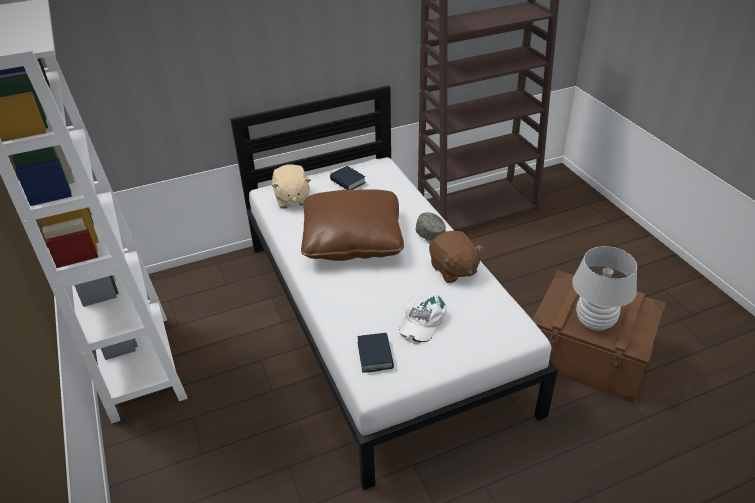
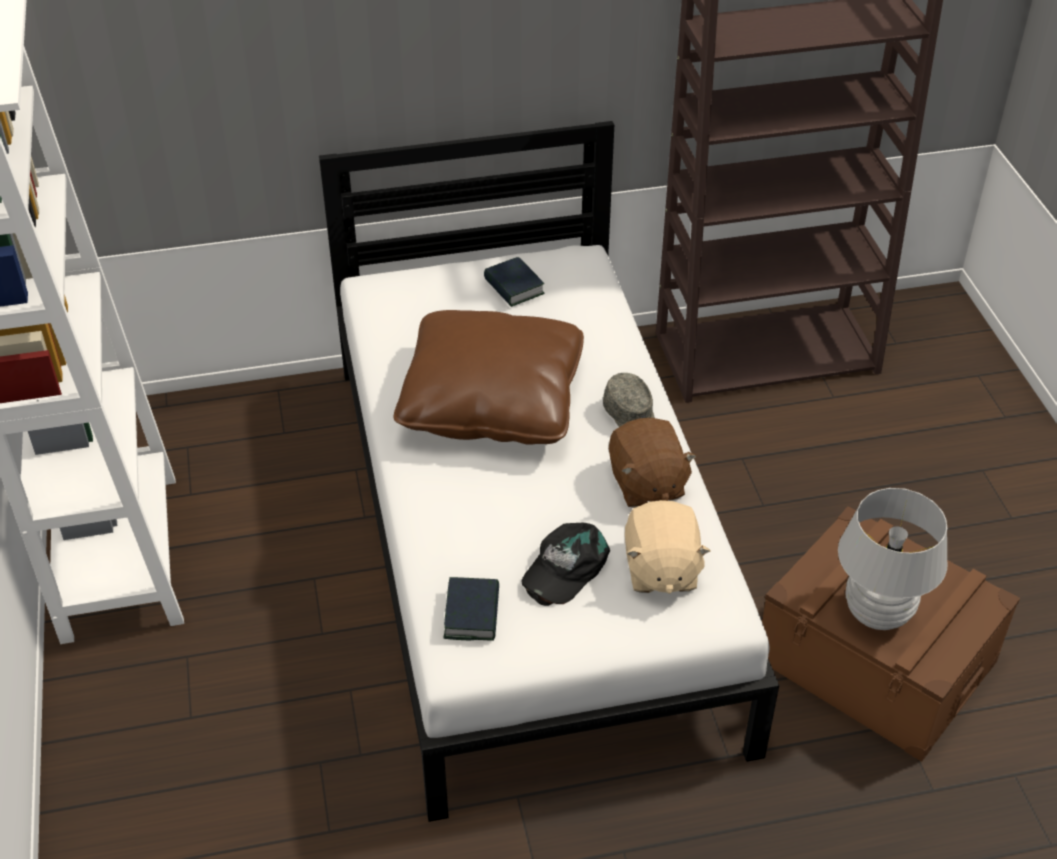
camera: 10 degrees right, 5 degrees up
(292, 199) = (409, 306): beige plush toy -> beige plush toy (660, 570)
(422, 321) = (565, 567): white cap -> black cap

